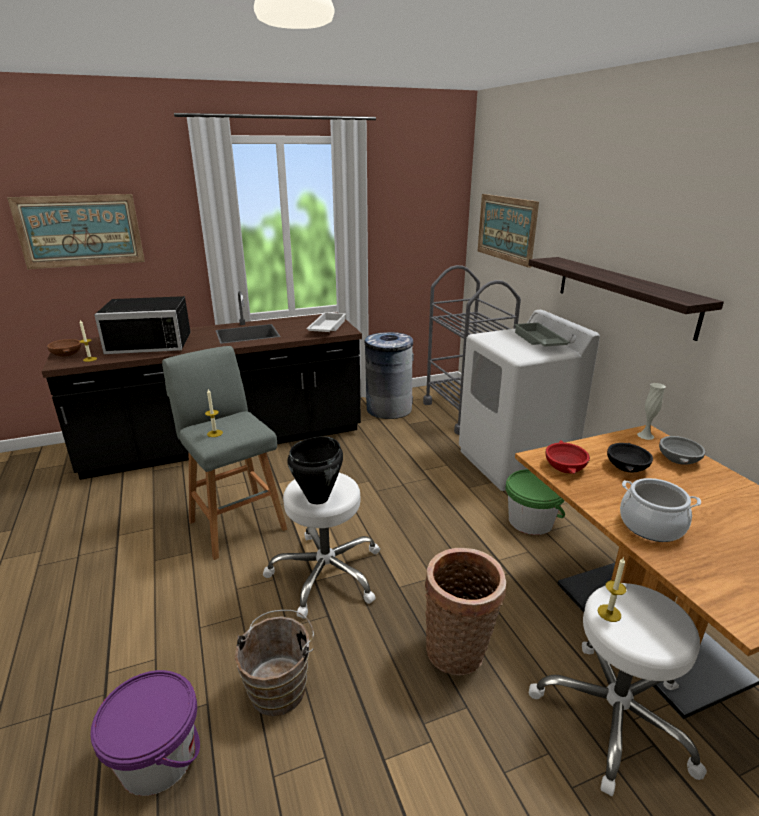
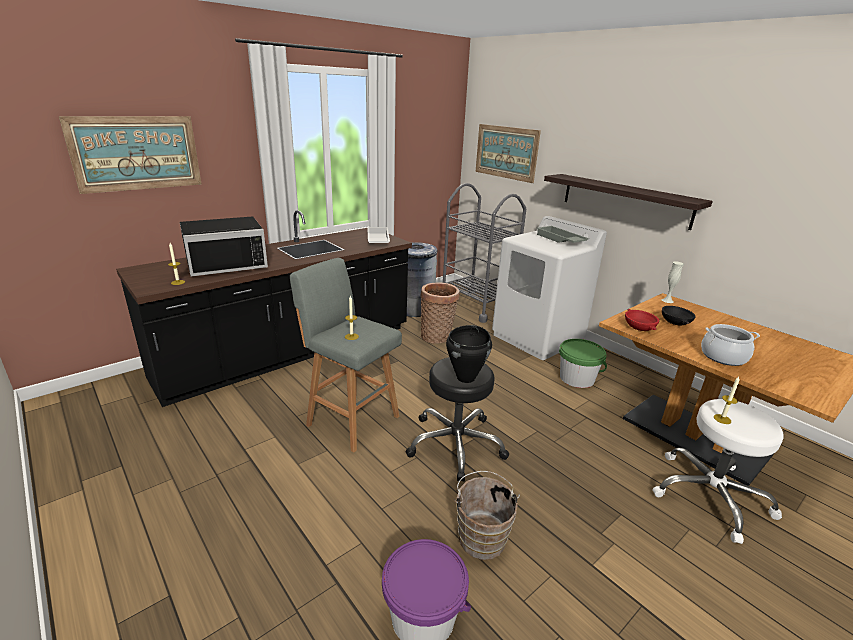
camera: 20 degrees left, 0 degrees up
(66, 354) = (144, 279): brown bowl -> none
(325, 573) = (455, 444): white stool -> black stool
(459, 652) = (591, 479): basket -> basket (437, 337)
(678, 458) = (699, 313): grey bowl -> none

